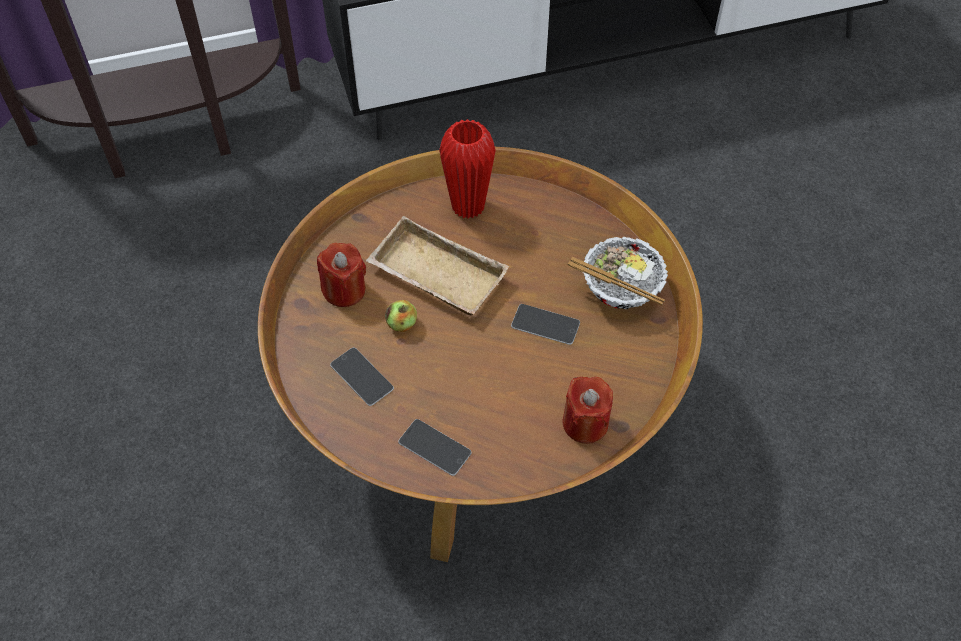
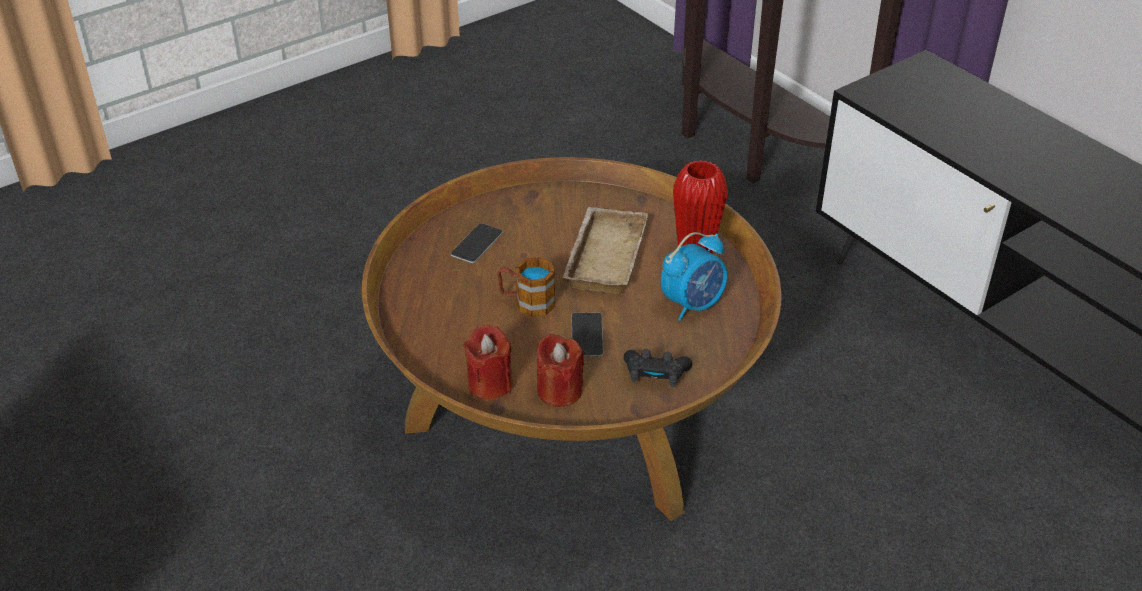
camera: 70 degrees right, 15 degrees down
(344, 290) = (558, 211): red candle -> red candle (559, 391)
(402, 324) = (541, 251): apple -> none
(434, 447) = (426, 300): phone -> none
(477, 359) = (527, 302): none -> mug
(536, 231) = (693, 304): none -> alarm clock
(620, 290) = (655, 375): bowl -> black game controller

